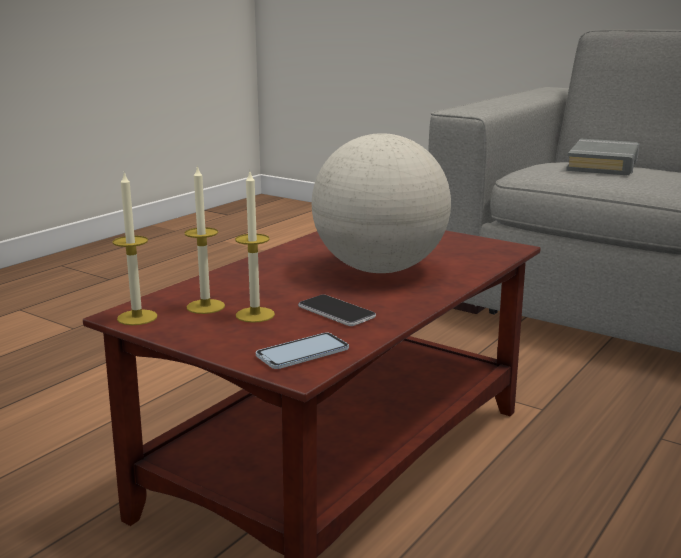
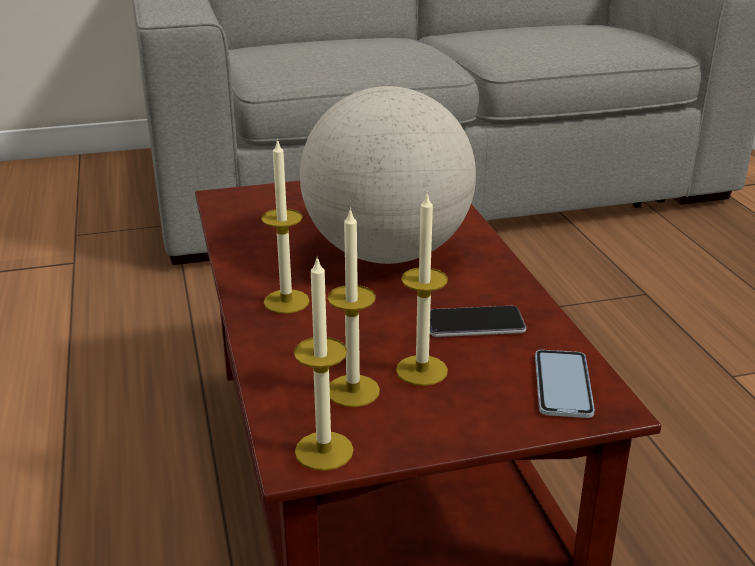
camera: 50 degrees left, 10 degrees up
(274, 267) = (286, 301): none -> candle
(603, 165) = (311, 48): grey book -> none

